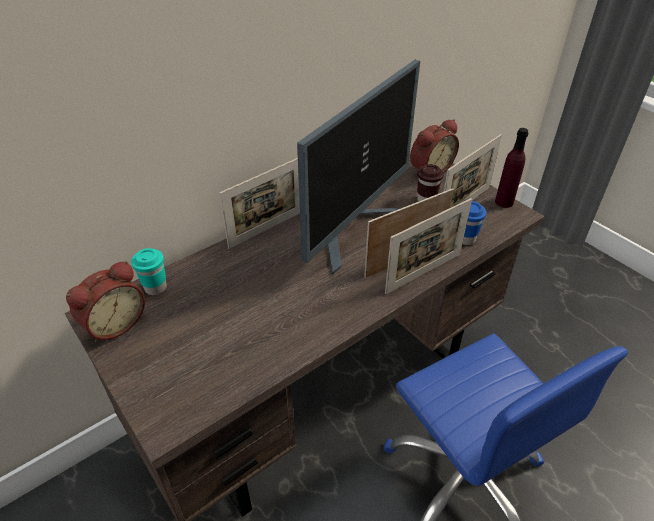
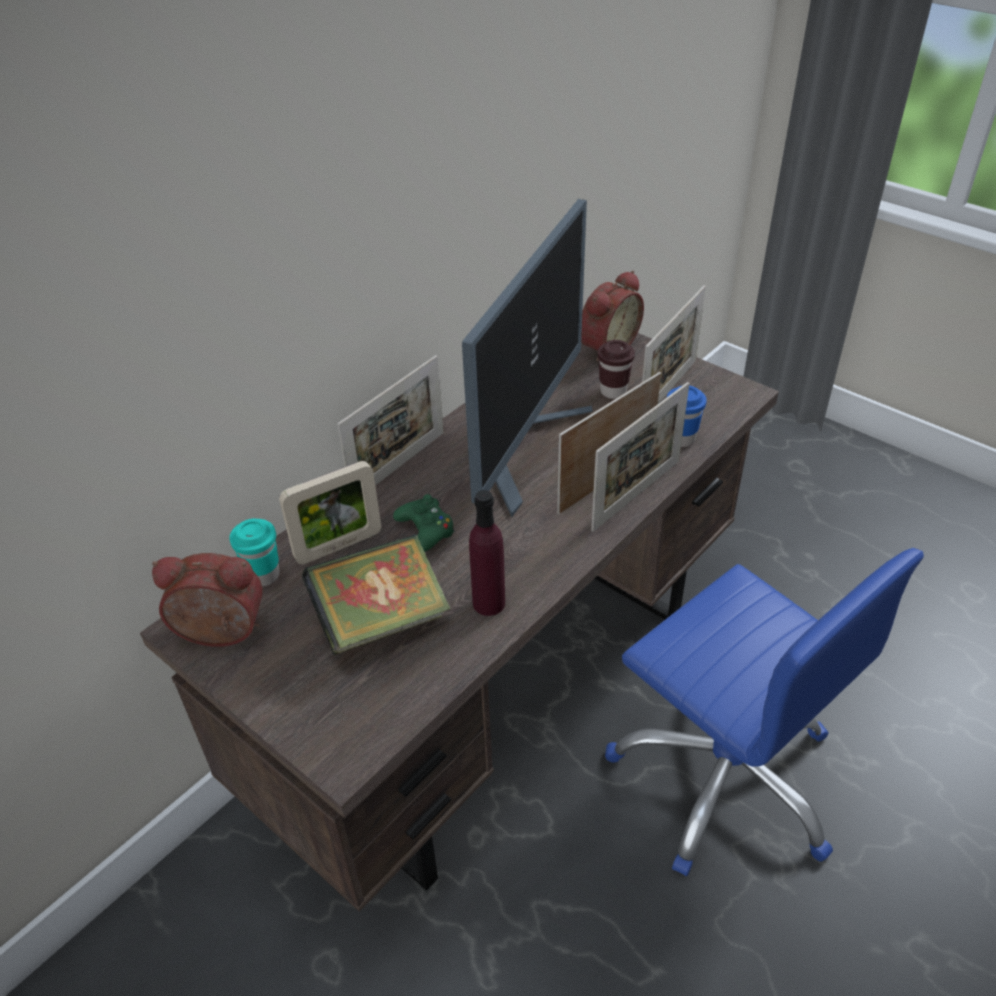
camera: 10 degrees left, 0 degrees up
(114, 323) = (220, 635): alarm clock -> alarm clock turned 120 degrees counterclockwise
(210, 276) = (338, 546): none -> picture frame
(222, 332) = (381, 620): none -> book
(271, 274) = (426, 530): none -> green game controller
(504, 202) = (720, 379): purple bottle -> purple bottle (489, 603)

